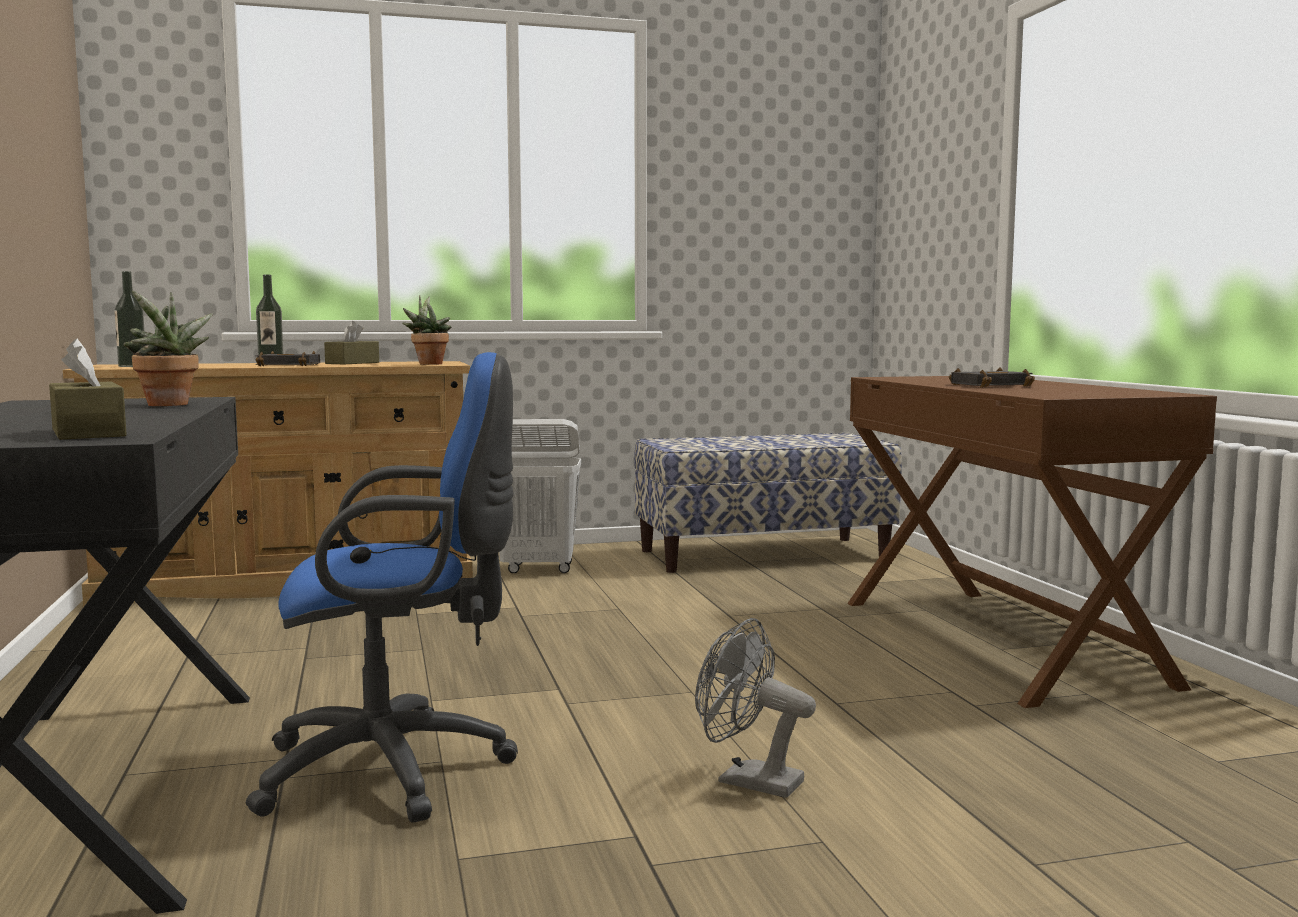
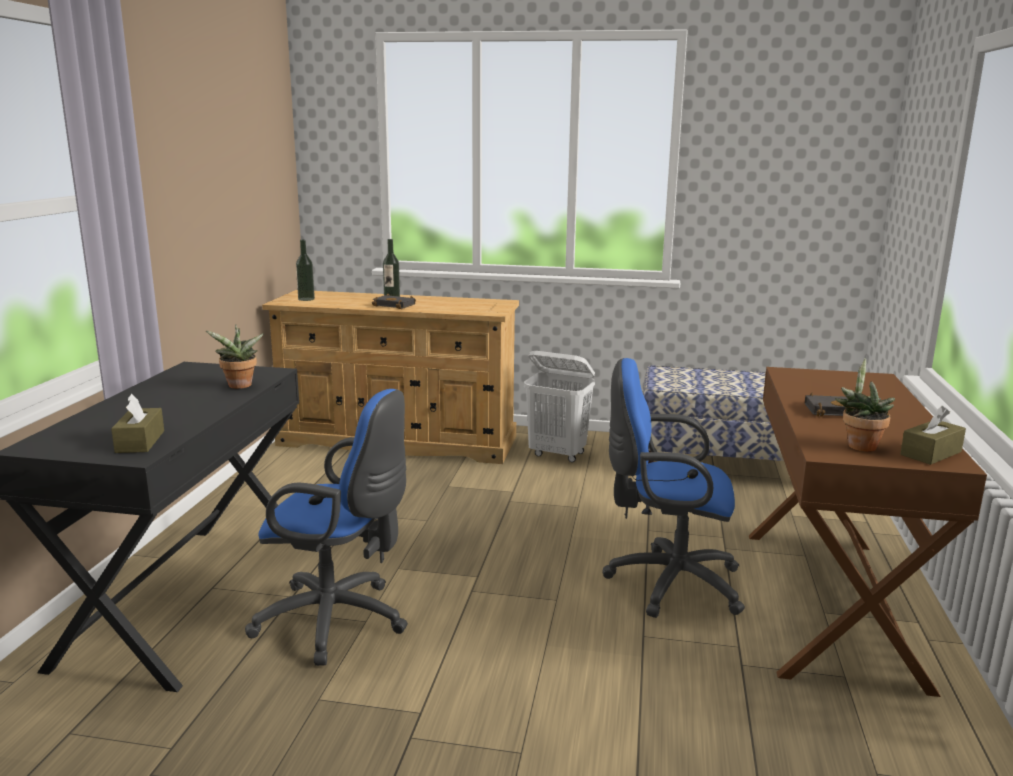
camera: 25 degrees right, 10 degrees up
(352, 363) = (440, 302): brown tissue box -> brown tissue box (930, 453)
(428, 364) = (483, 310): potted plant -> potted plant (859, 445)
(748, 781) = (521, 689): grey fan -> none
(807, 654) = (667, 583): none -> blue office chair

